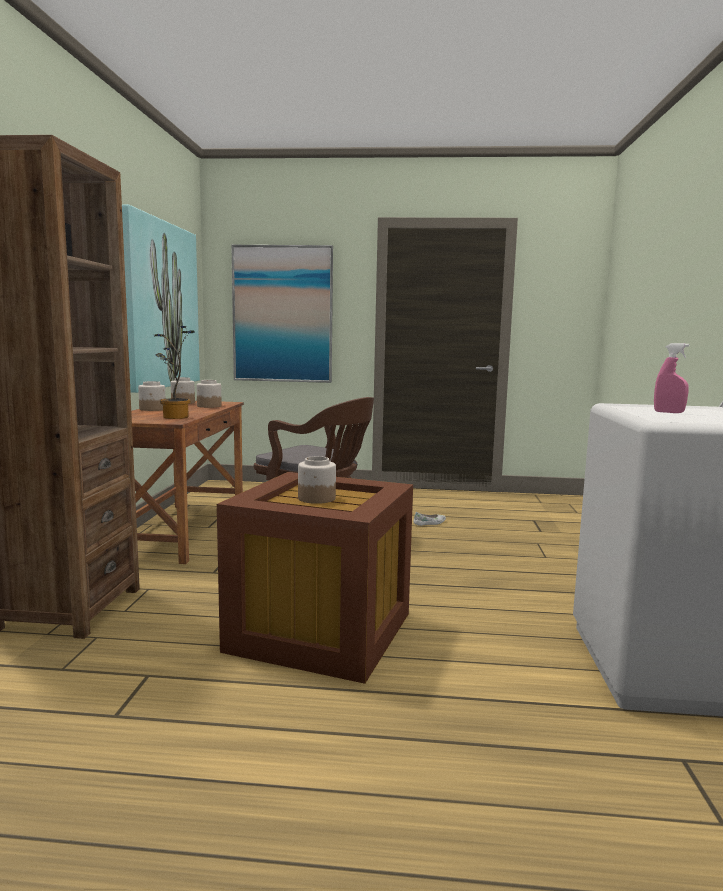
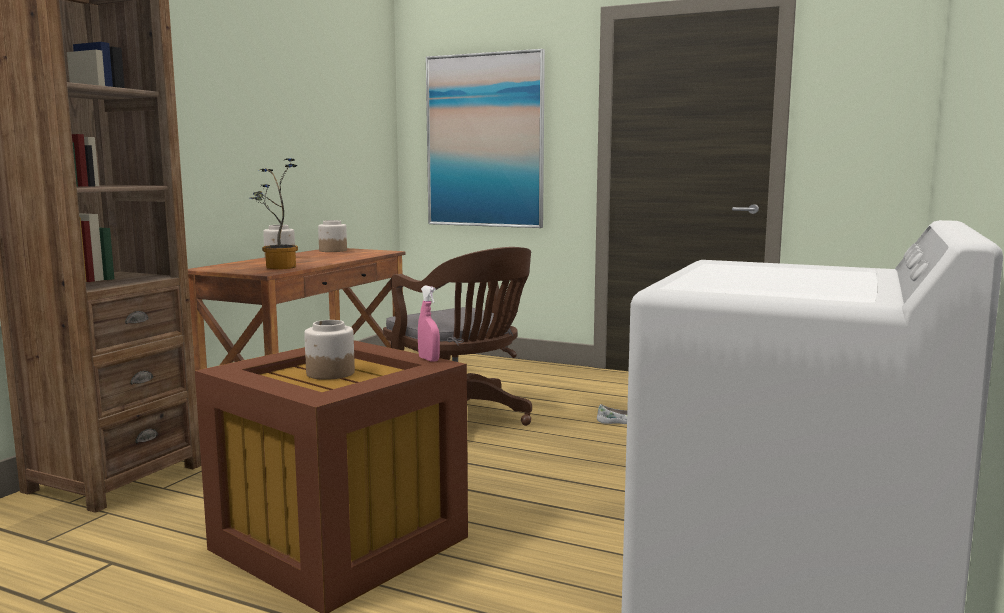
camera: 20 degrees right, 0 degrees up
(159, 305) = (313, 135): picture -> none
(209, 406) = (351, 255): jar -> none
(668, 412) = (749, 275): pink spray bottle -> pink spray bottle (429, 359)

